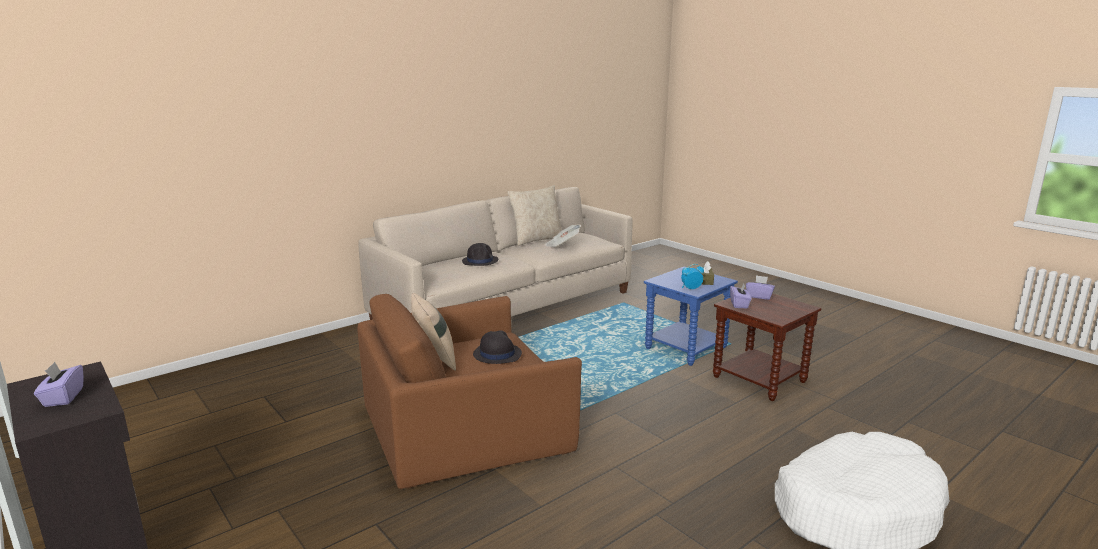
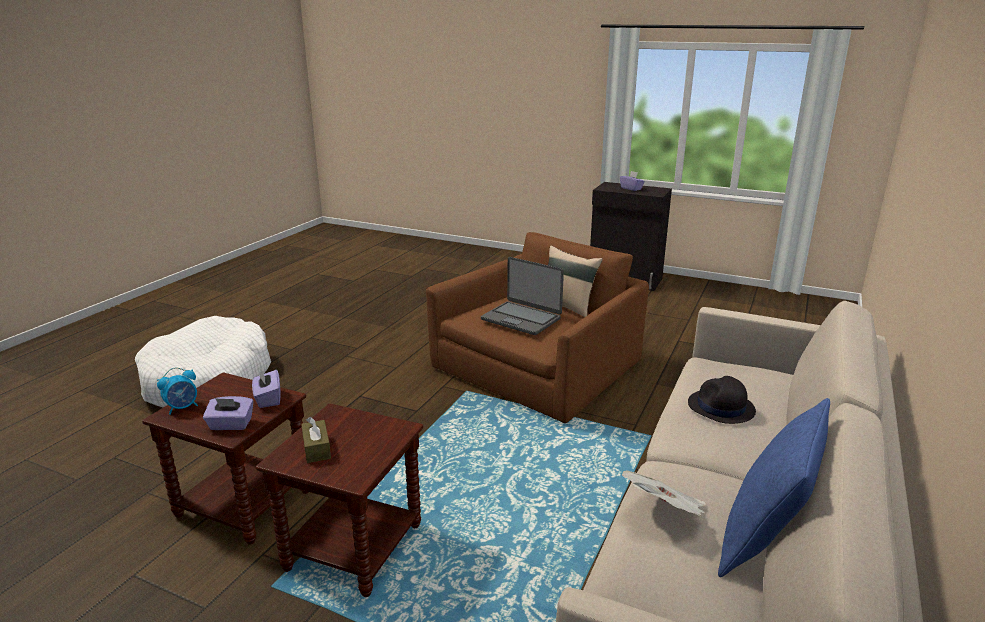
camera: 155 degrees right, 5 degrees up
(497, 354) = (521, 319): black hat -> laptop
(536, 240) = (764, 540): beige pillow -> blue pillow
(686, 348) = (353, 546): blue side table -> brown side table
(690, 288) = (341, 420): alarm clock -> alarm clock (183, 407)

